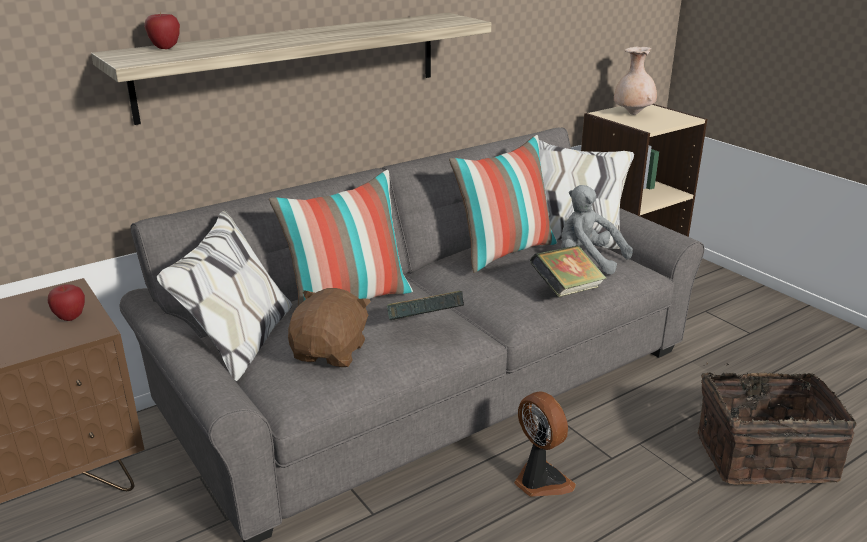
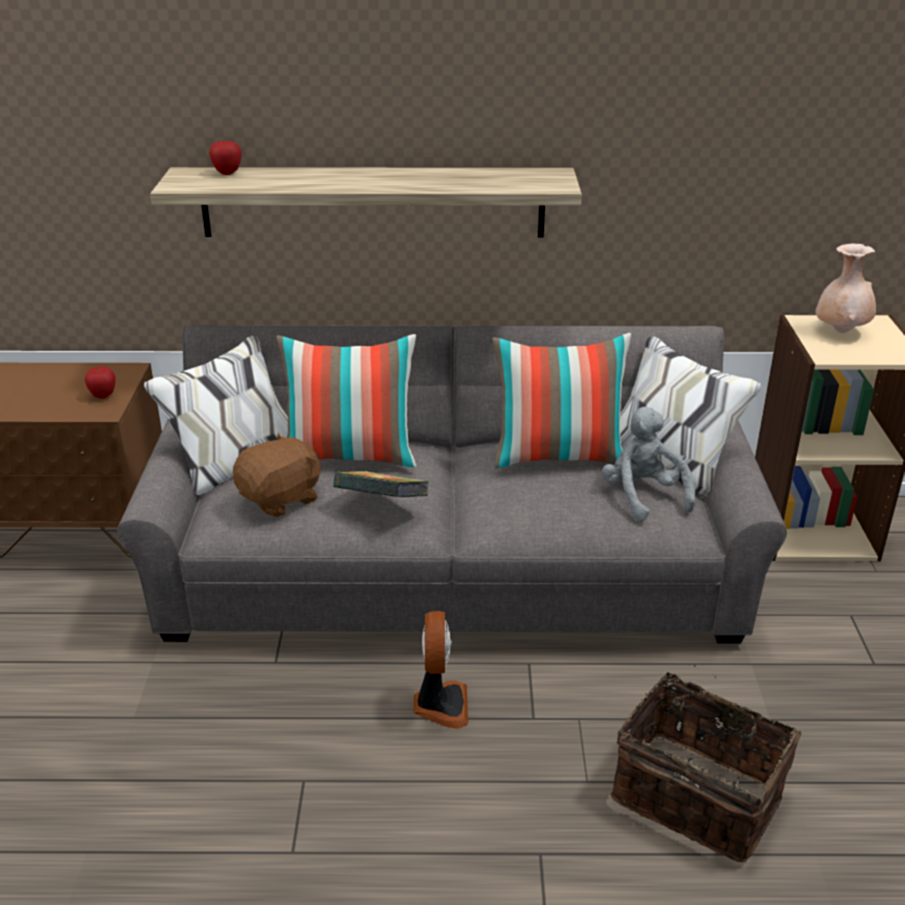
camera: 35 degrees right, 5 degrees up
(566, 290) = (566, 521): book -> none

